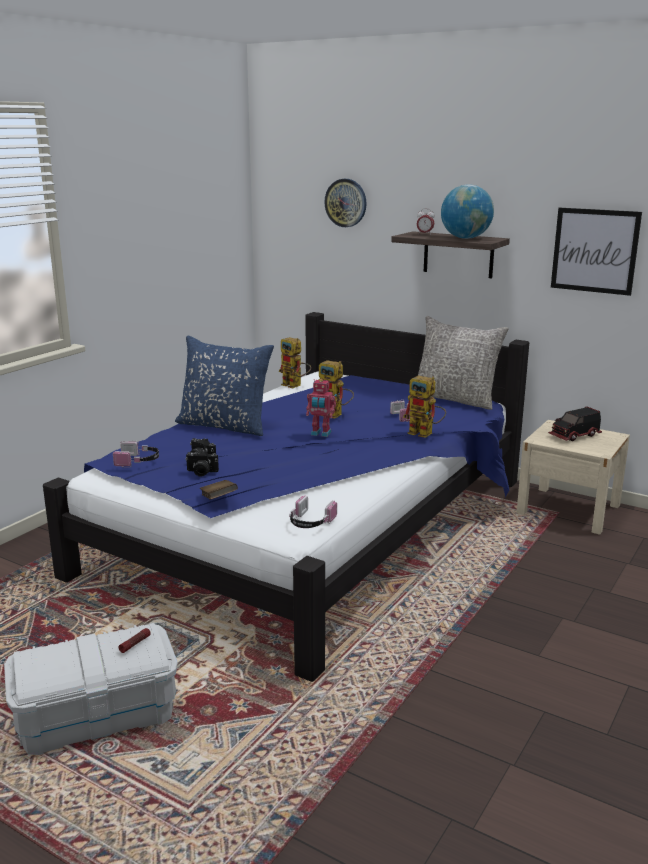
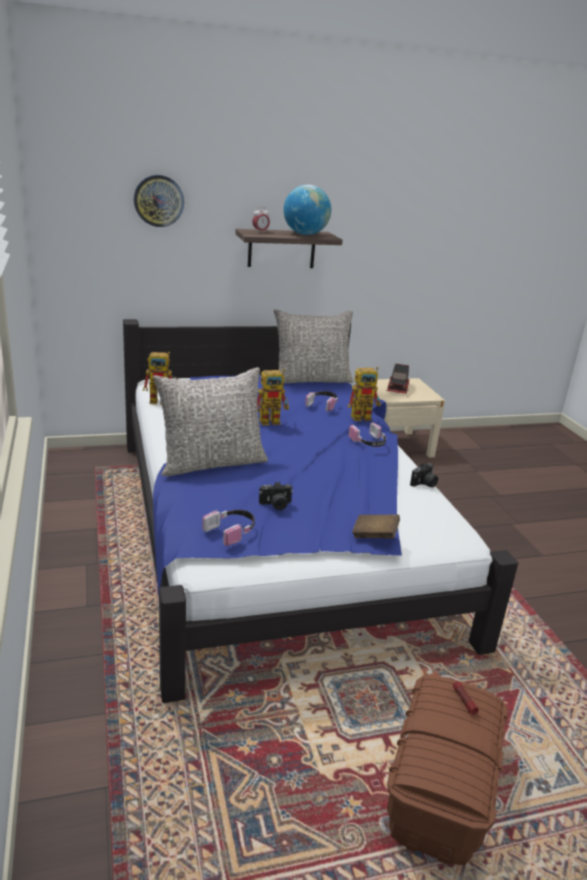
camera: 50 degrees left, 5 degrees up
(97, 715) = (439, 789): white storage box -> brown storage box
(201, 472) = (307, 517): camera -> camera (424, 484)
(225, 426) = (211, 463): blue pillow -> grey pillow
(310, 522) = (451, 523): headphones -> headphones (369, 442)
(320, 434) = (304, 442): toy robot -> none
(594, 251) = (396, 239): picture -> none

